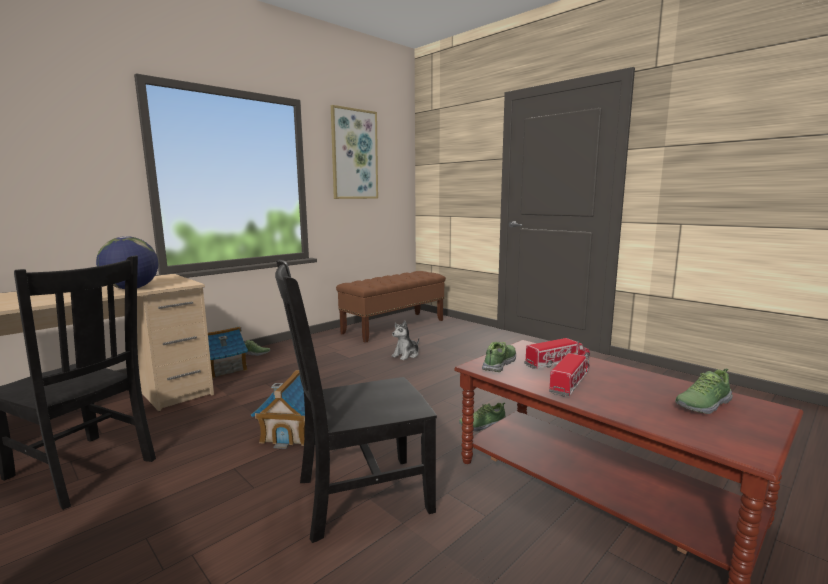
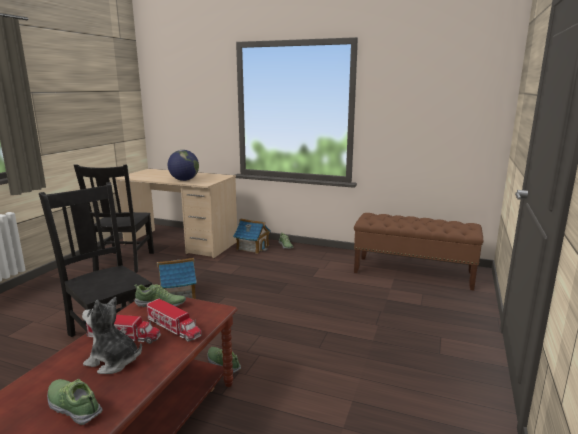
camera: 65 degrees right, 5 degrees up
(354, 154) = (417, 84): picture -> none
(406, 355) = (344, 296): plush toy -> plush toy (113, 361)

